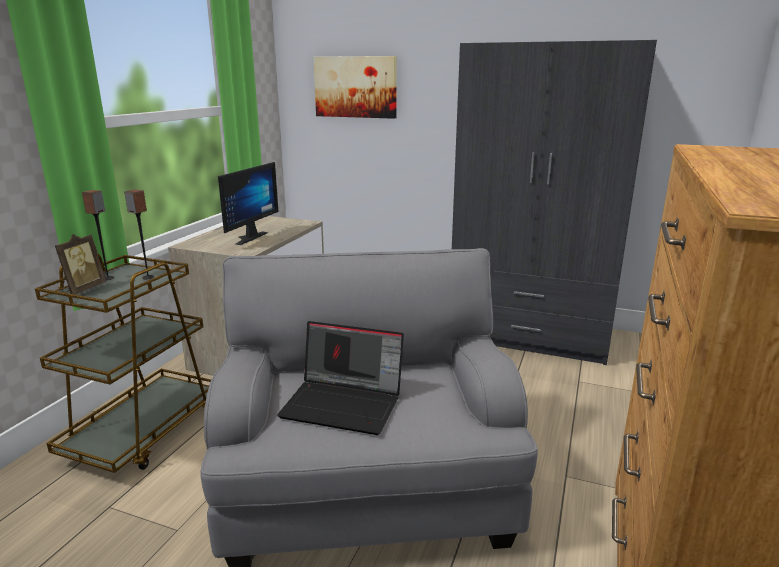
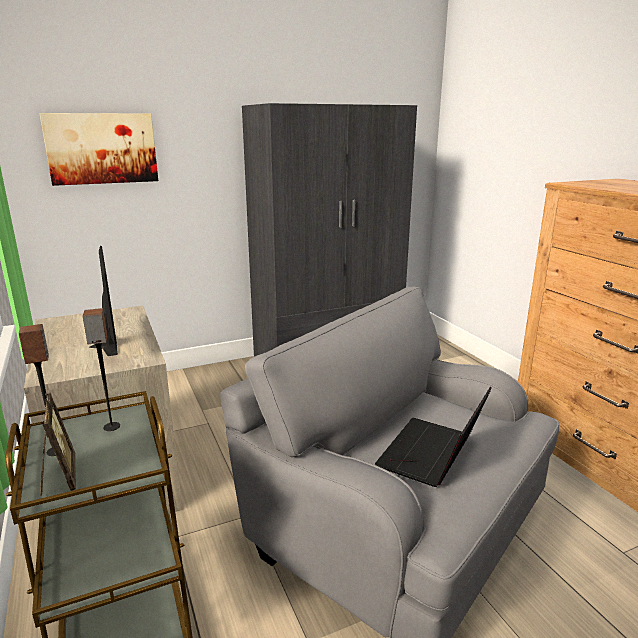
camera: 45 degrees left, 0 degrees up
(345, 404) = (432, 455): laptop -> laptop turned 150 degrees clockwise

